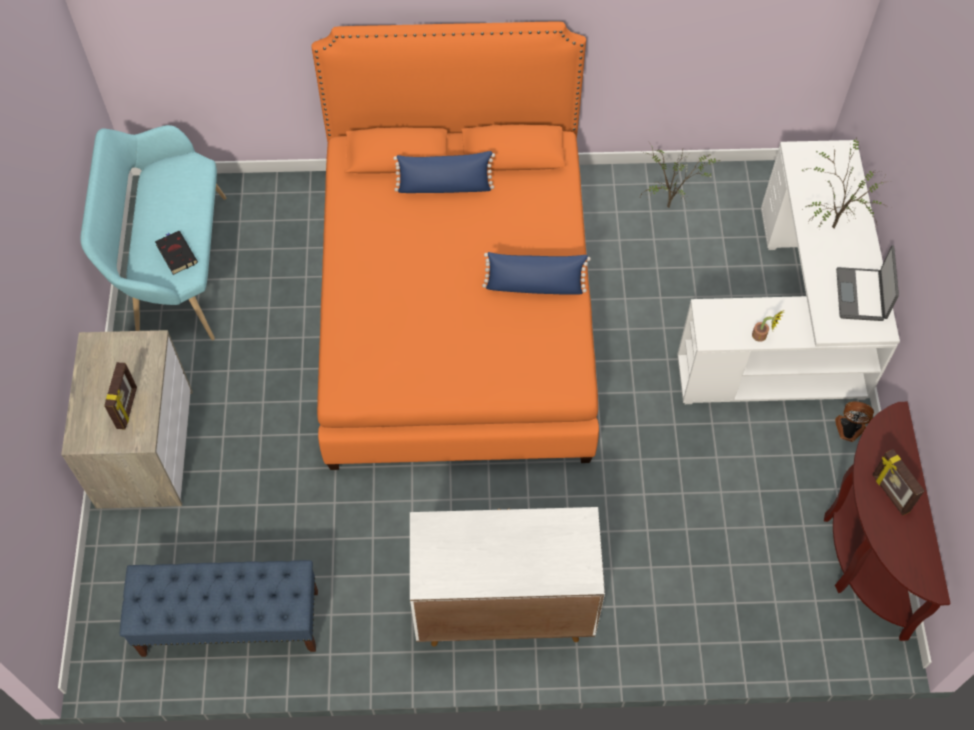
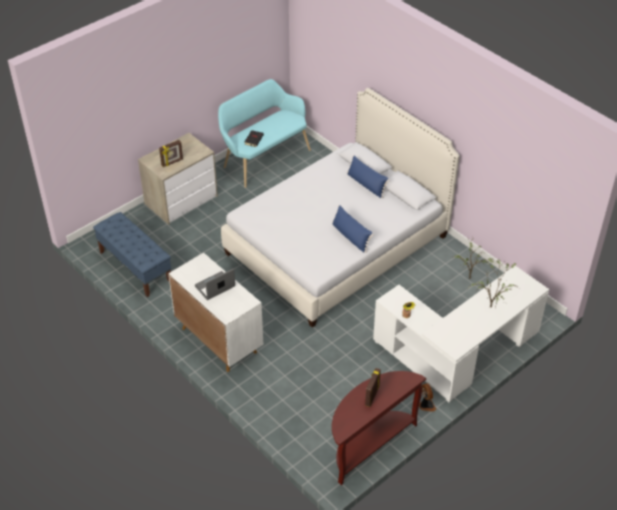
camera: 50 degrees right, 15 degrees down
(455, 310) = (337, 244): orange bed -> white bed
(862, 295) = (465, 335): laptop -> laptop (215, 287)

